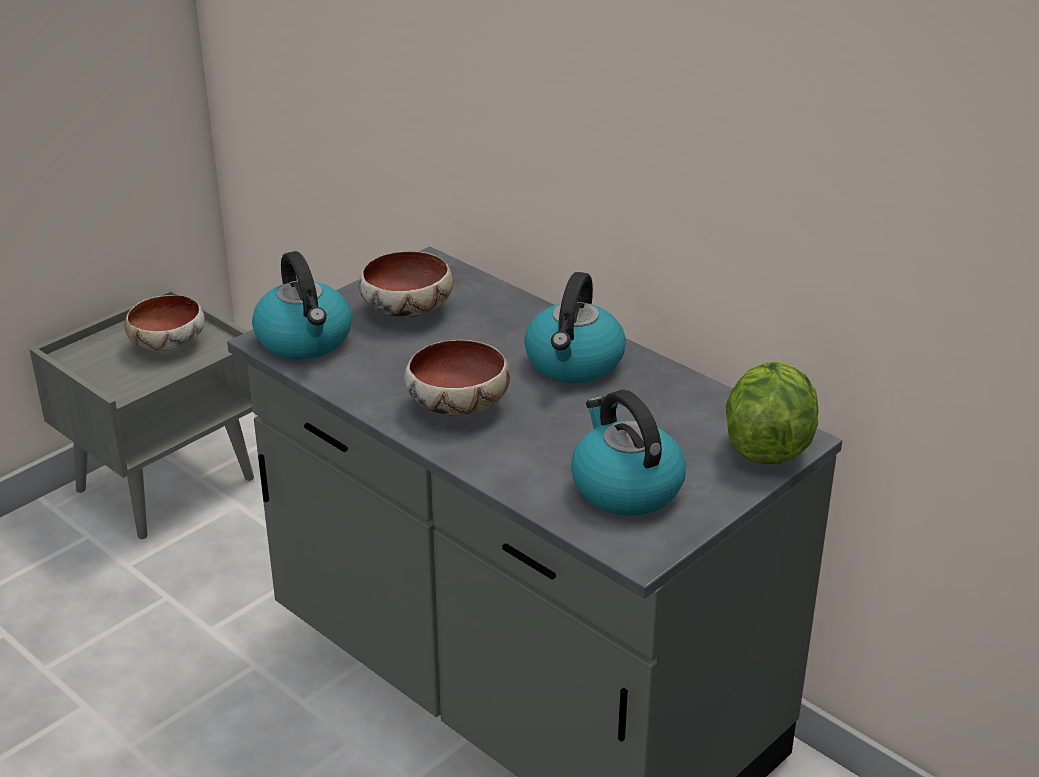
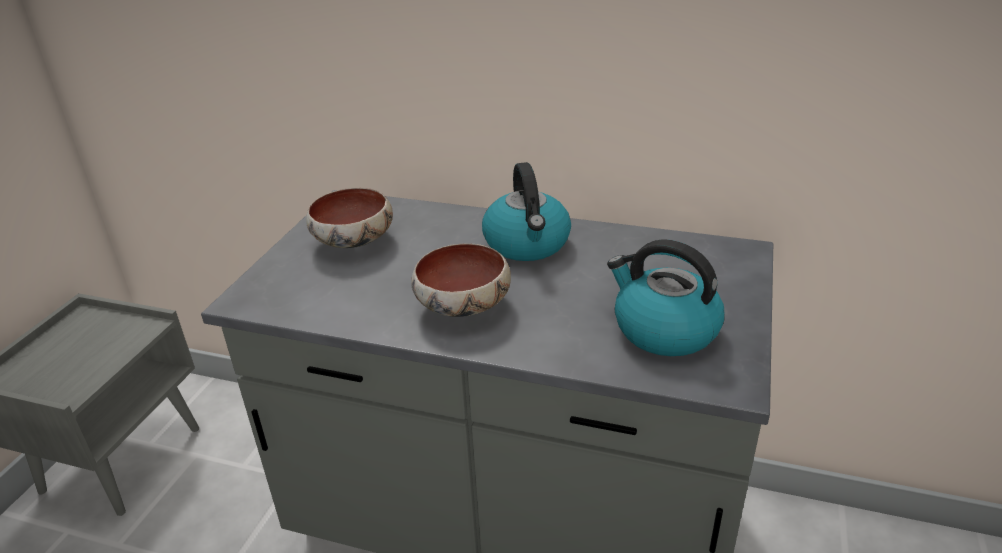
camera: 25 degrees left, 0 degrees up
(168, 343) = (97, 340): bowl -> none
(305, 340) = (279, 291): kettle -> none
(768, 446) = (731, 262): lettuce -> none

